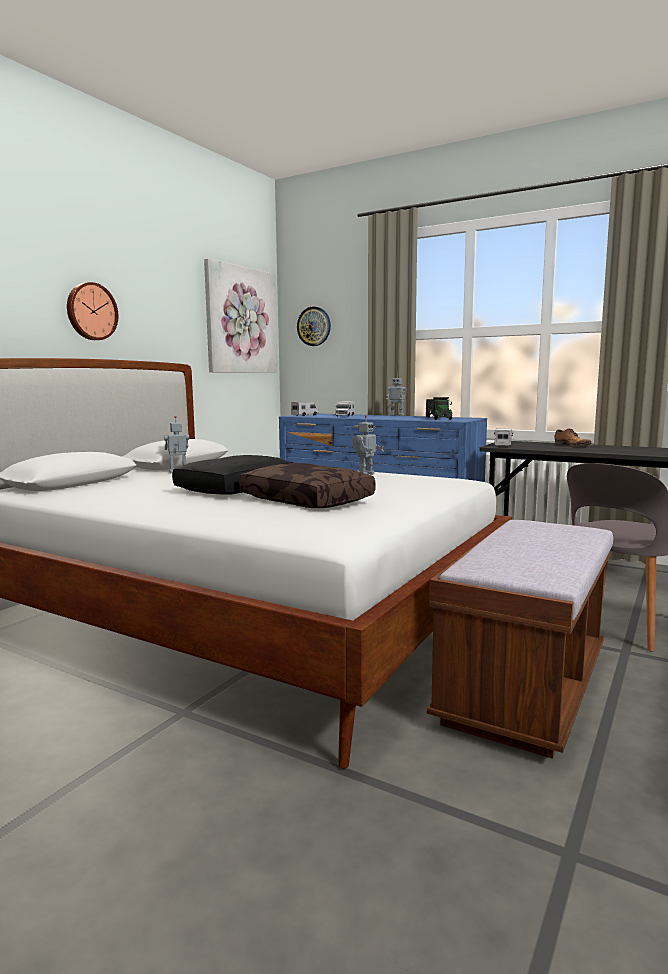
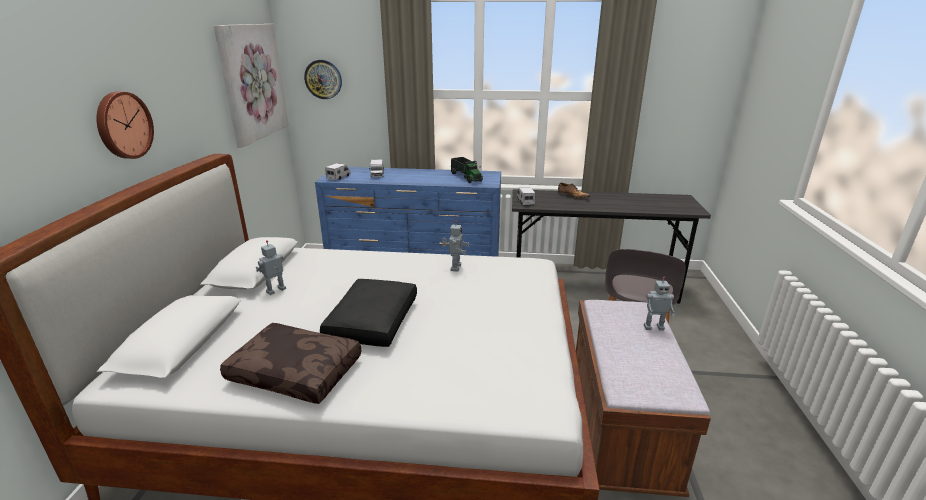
camera: 25 degrees left, 15 degrees up
(308, 500) = (461, 336): brown pillow -> brown pillow (297, 371)
(397, 415) = (422, 170): toy robot -> toy robot (653, 327)

